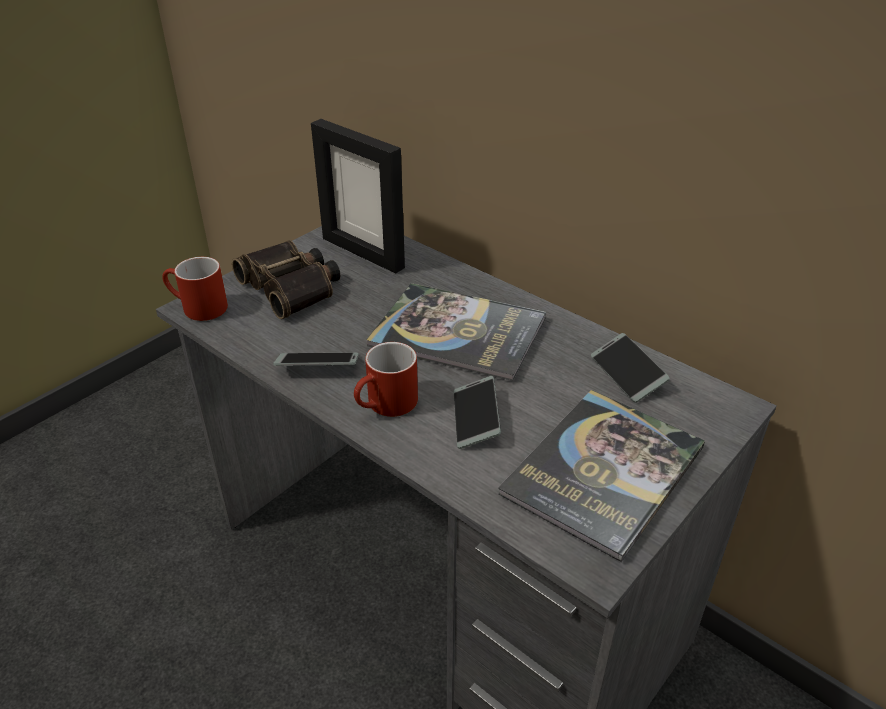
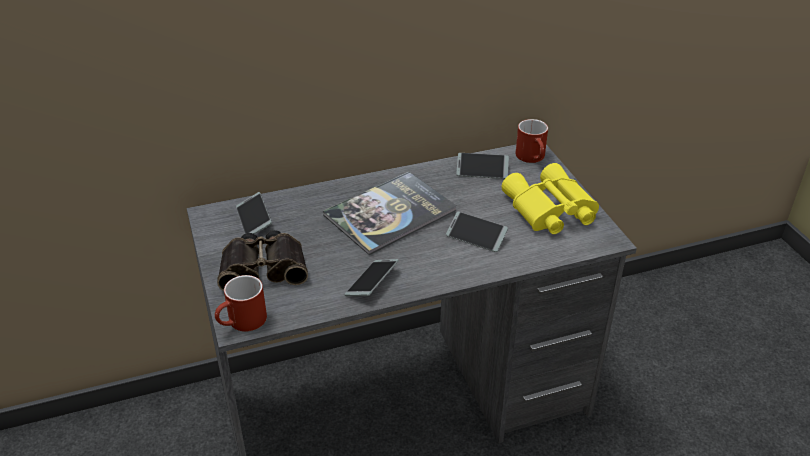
camera: 60 degrees left, 0 degrees up
(364, 252) = (254, 219): picture frame -> phone
(386, 406) = (437, 266): red mug -> red mug (533, 158)
(603, 471) = (549, 210): book -> yellow binoculars

